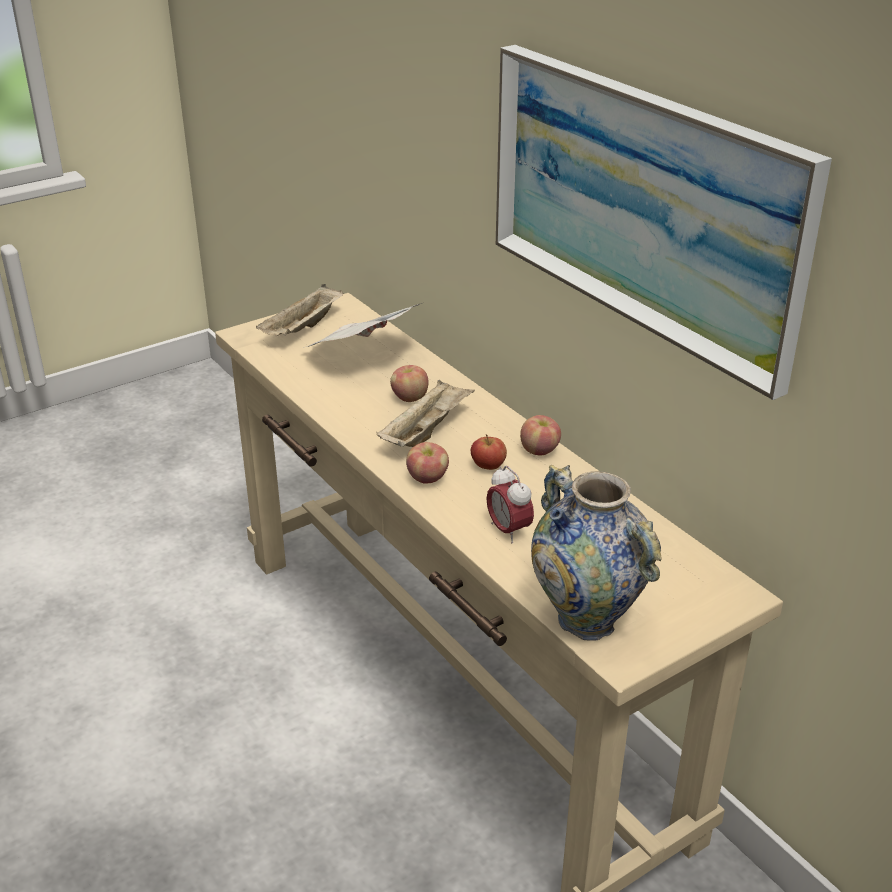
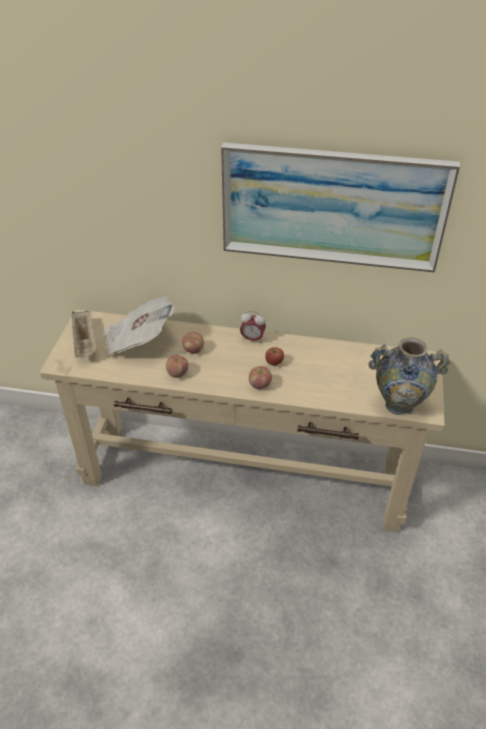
camera: 45 degrees left, 10 degrees up
(426, 431) = (225, 362): beige tray -> none
(508, 531) = (323, 387): alarm clock -> alarm clock (252, 339)
(539, 450) = (282, 342): apple -> apple (177, 373)

